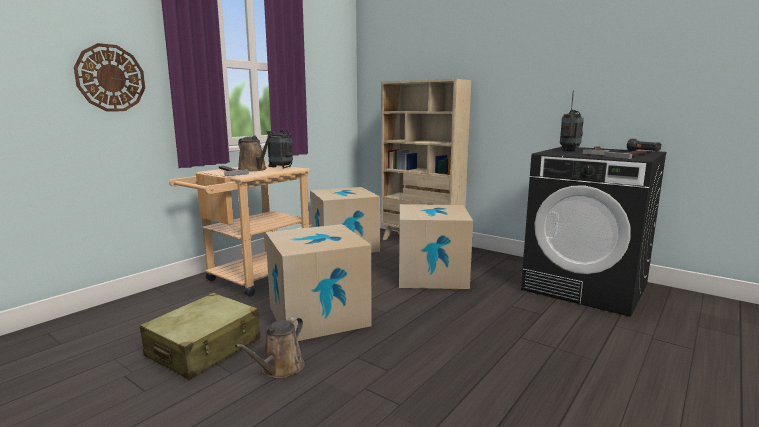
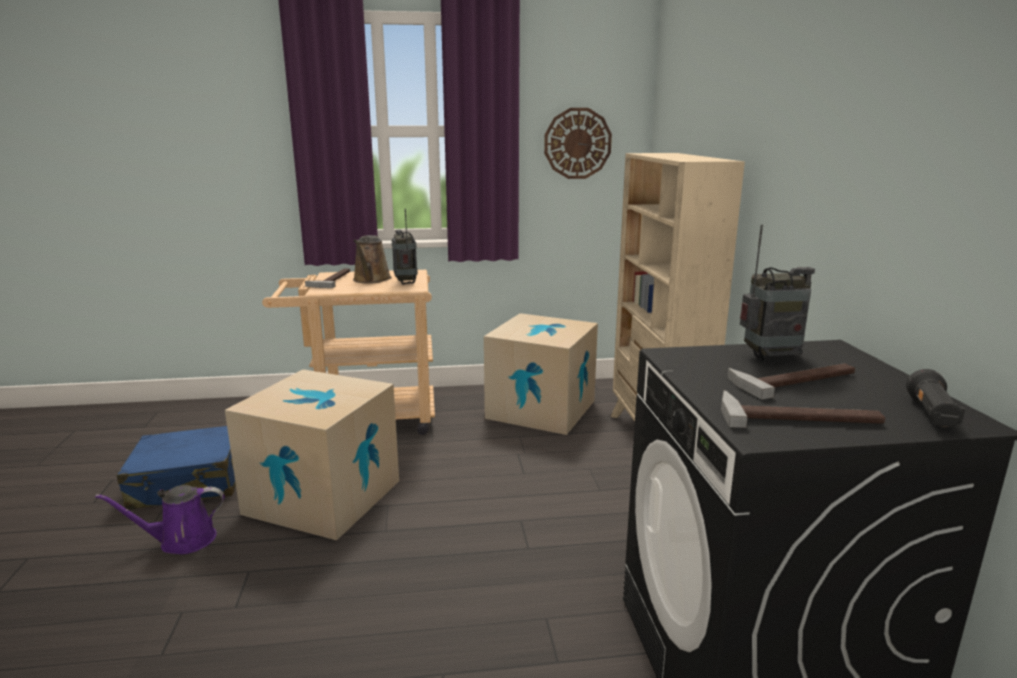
camera: 45 degrees right, 5 degrees up
(110, 78) = (238, 159): wall clock -> wall clock (577, 143)
(204, 348) = (190, 483): beige suitcase -> blue suitcase
(280, 369) = (182, 541): brown watering can -> purple watering can
(431, 275) = (550, 505): cardboard box -> none

